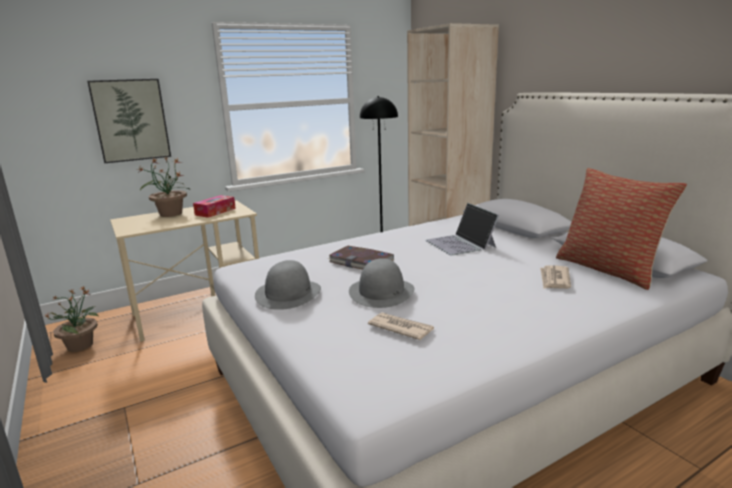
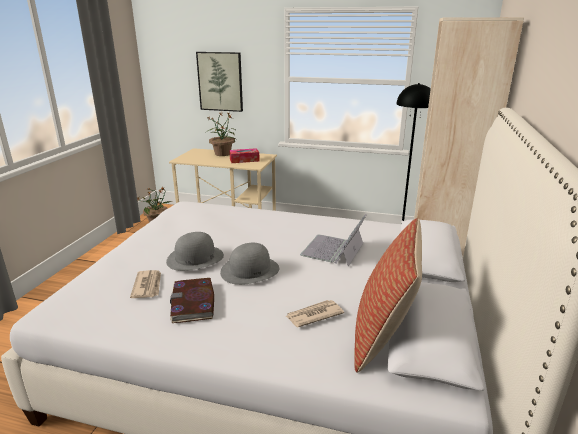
camera: 45 degrees right, 5 degrees up
(288, 293) = (159, 233): grey hat -> grey hat (250, 270)
(361, 261) = (237, 231): book -> book (193, 302)

